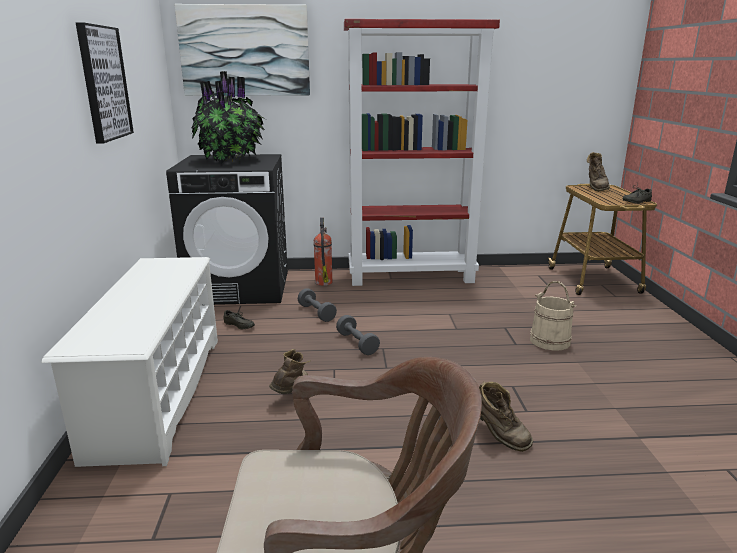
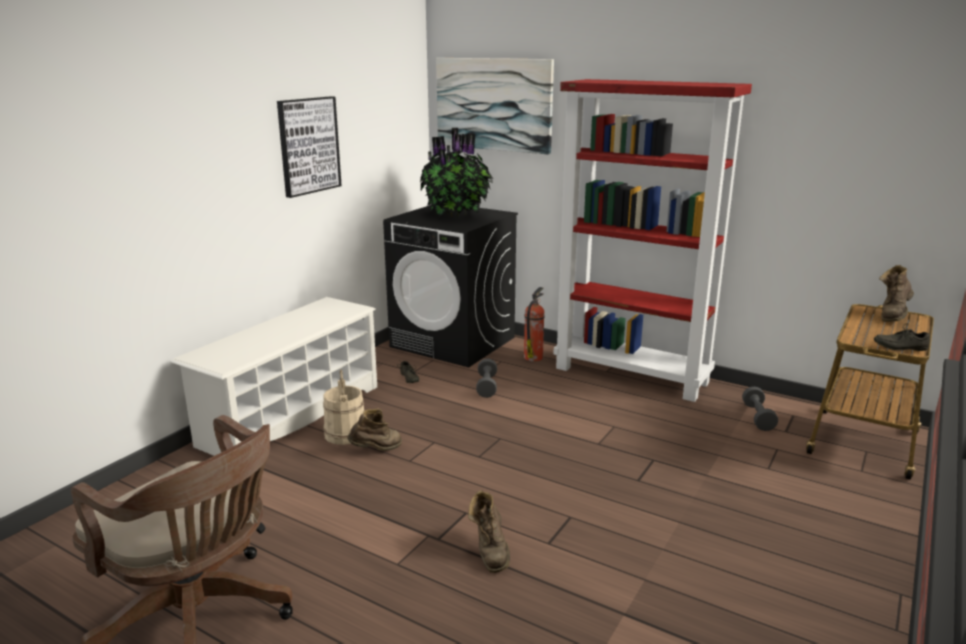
camera: 35 degrees right, 0 degrees up
(357, 343) = (483, 426): grey dumbbell -> grey dumbbell (758, 417)
(550, 341) = (683, 490): beige bucket -> beige bucket (346, 433)

